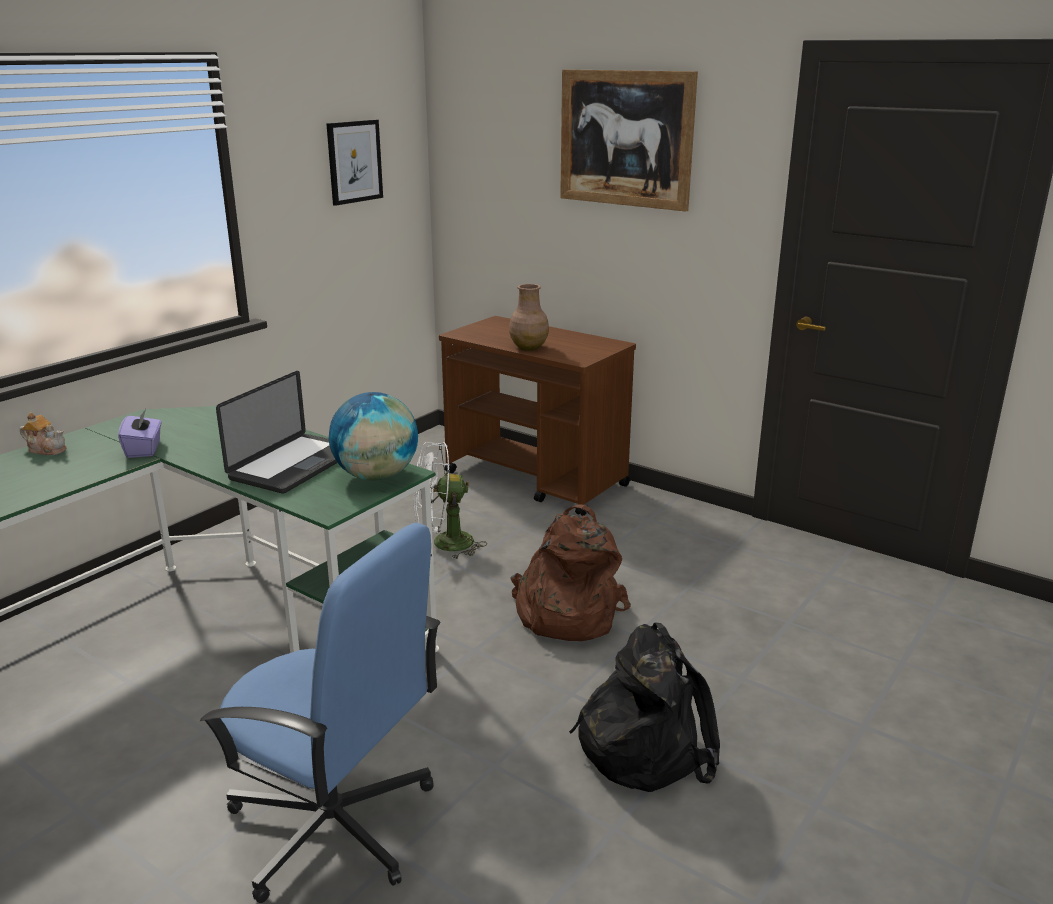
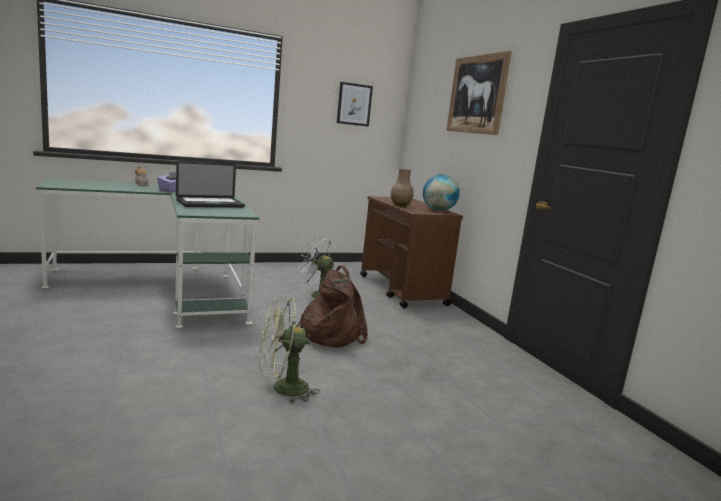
camera: 30 degrees right, 10 degrees down
(334, 825) = (110, 354): blue office chair -> none
(376, 476) = (232, 212): globe -> globe (438, 210)
(644, 745) = (282, 389): black backpack -> green fan

